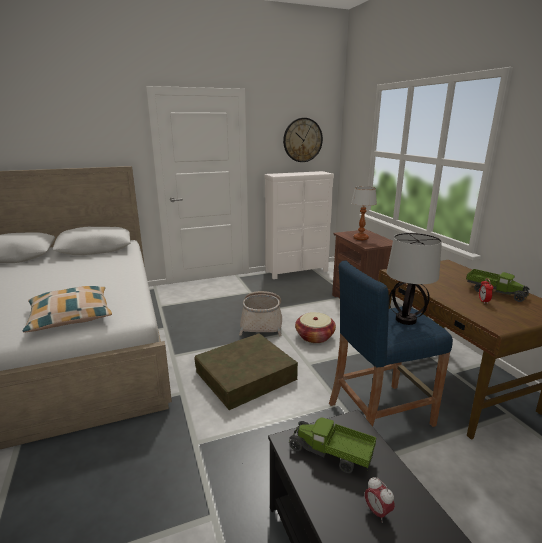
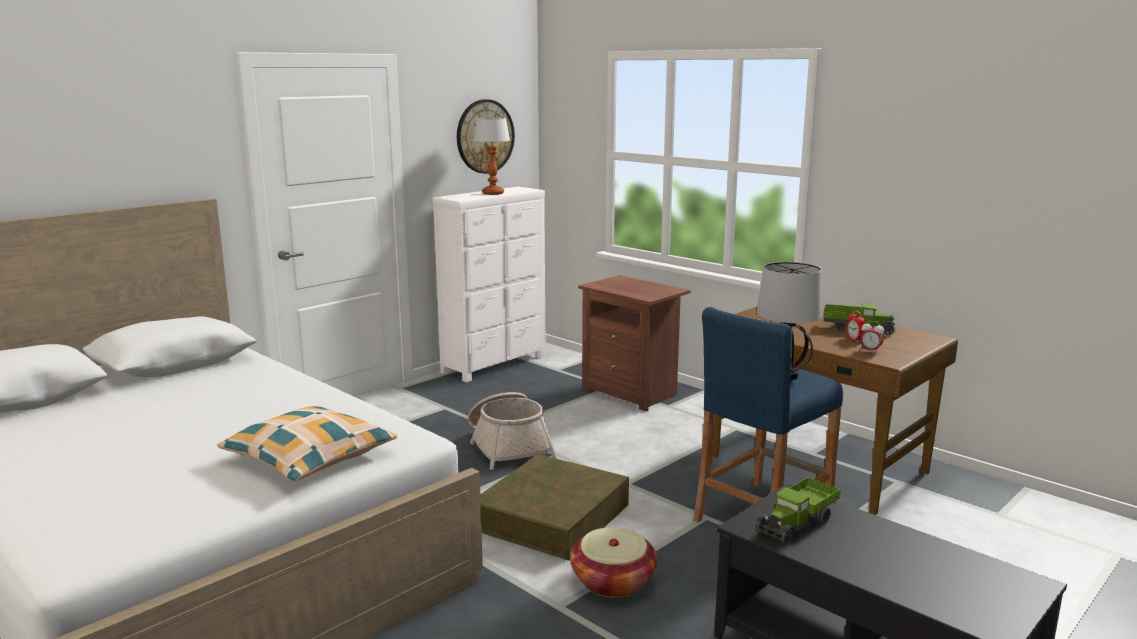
camera: 25 degrees left, 5 degrees down
(314, 336) = (605, 449): basket -> basket (613, 581)
(331, 453) = (797, 524): toy truck -> toy truck turned 45 degrees counterclockwise
(361, 238) = (628, 289): table lamp -> table lamp (493, 193)
(377, 512) = (879, 551): alarm clock -> alarm clock (870, 351)

